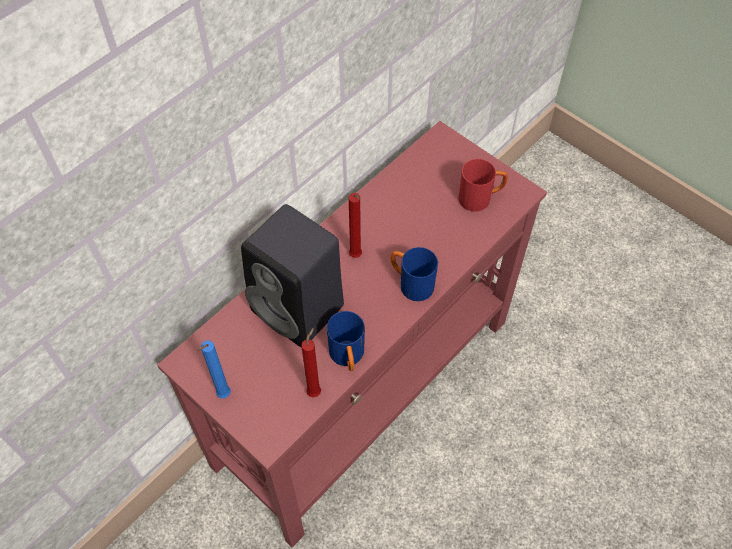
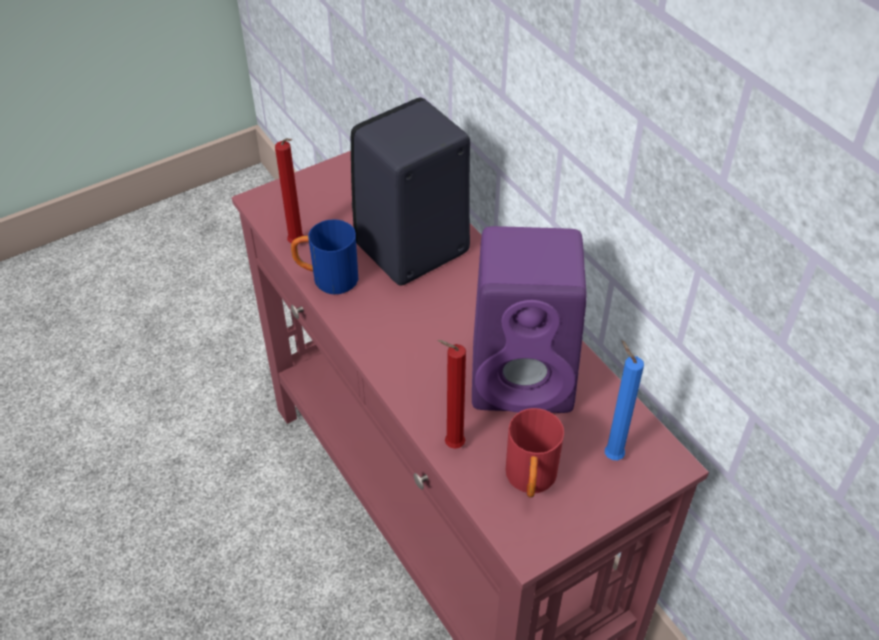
camera: 105 degrees right, 10 degrees down
(222, 396) = (328, 175): blue candle -> blue candle (611, 454)
(356, 257) = (468, 313): red candle -> red candle (451, 445)
(401, 214) = (526, 376): none -> purple speaker
(411, 284) = (406, 360): blue mug -> none

